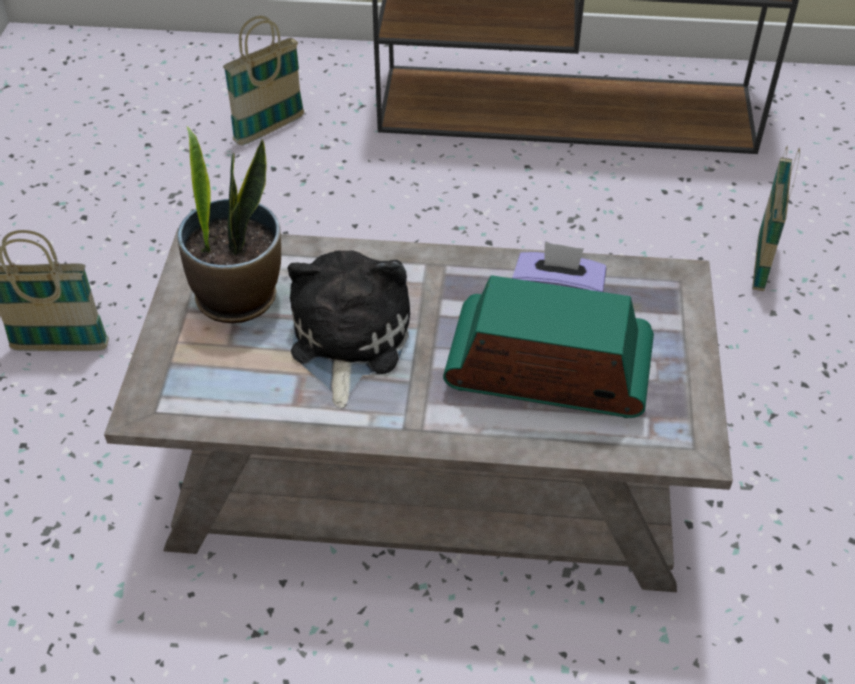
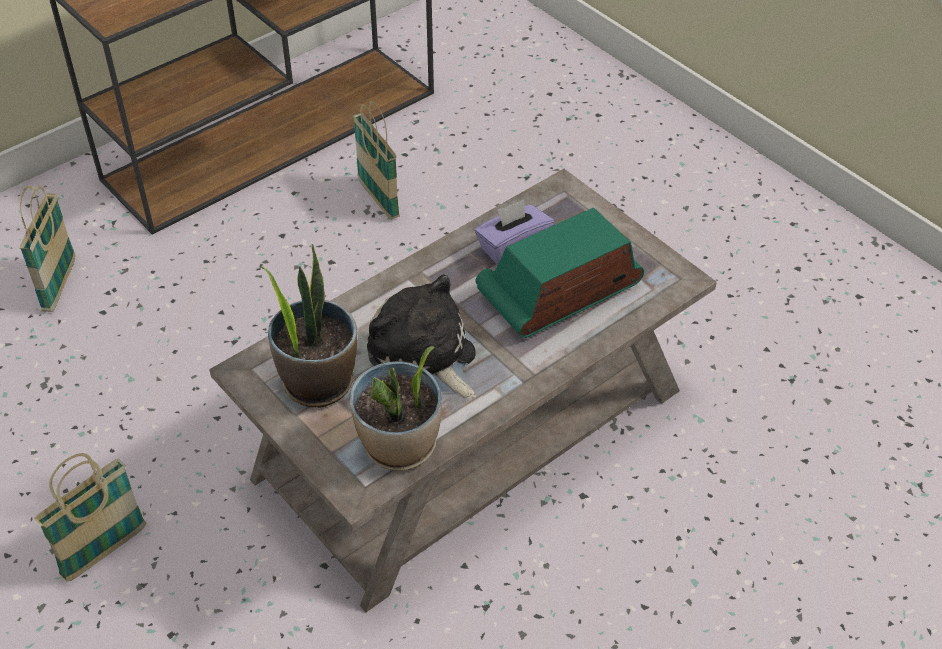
camera: 45 degrees left, 0 degrees up
(225, 400) = (400, 446): none -> potted plant
(760, 263) = (514, 166): basket -> basket (378, 199)

